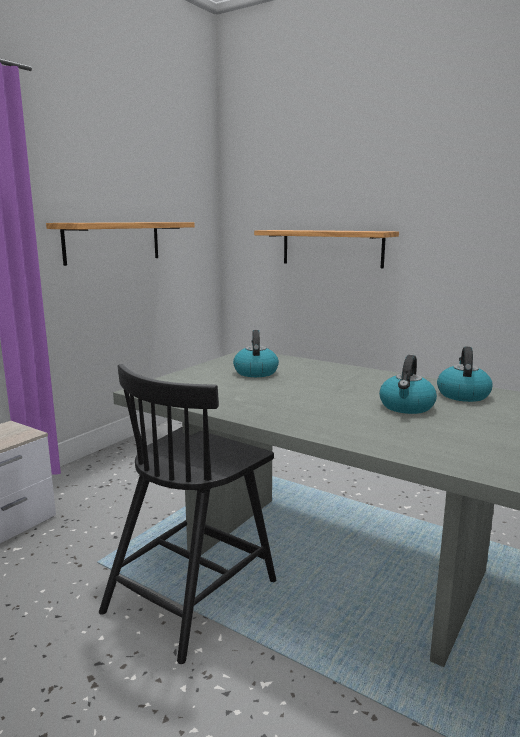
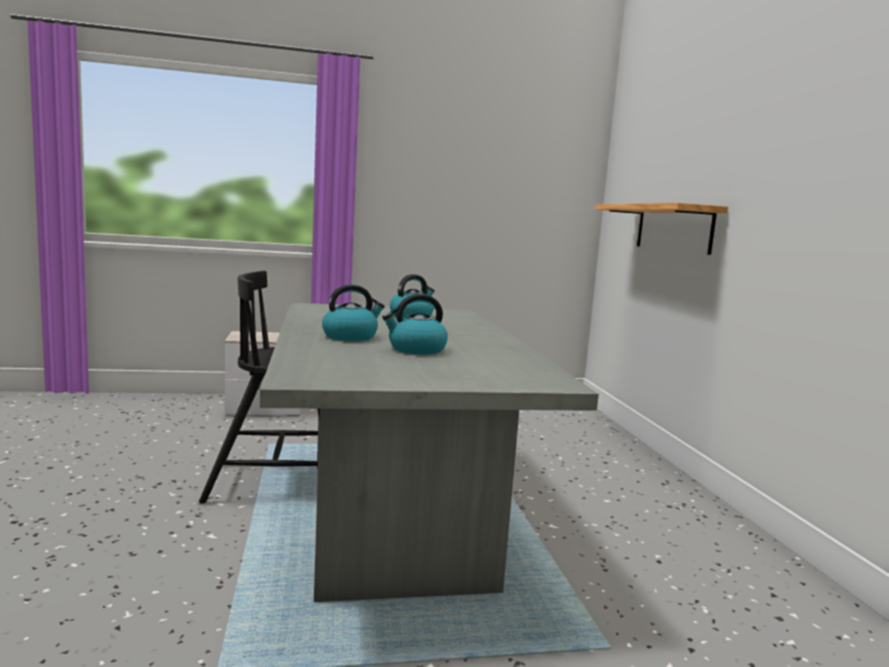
camera: 45 degrees right, 5 degrees down
(113, 242) = (448, 205): shelf -> none
(462, 395) = (499, 360): kettle -> kettle (350, 336)

